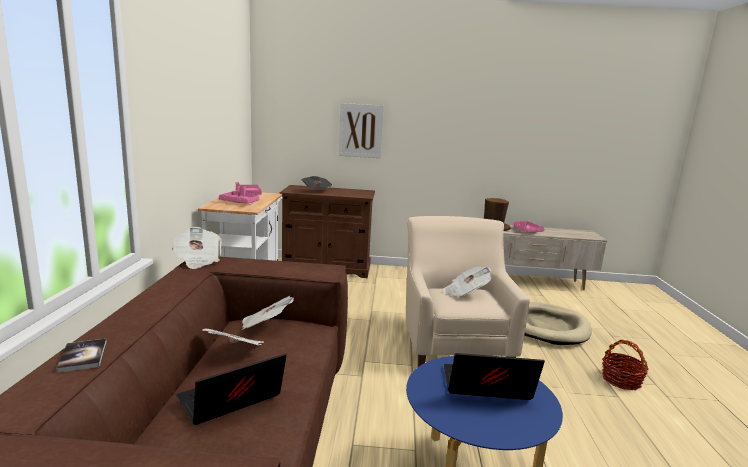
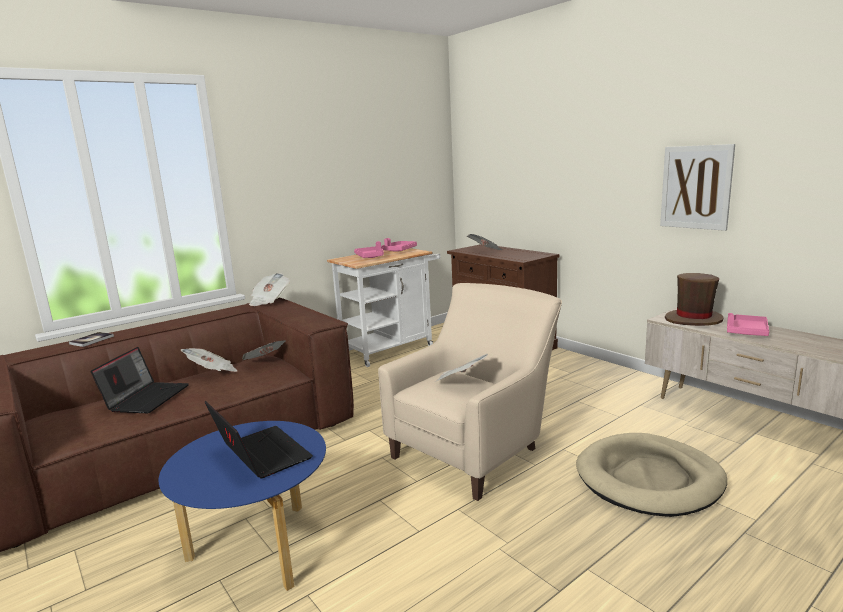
camera: 50 degrees right, 0 degrees up
(230, 401) = (146, 398): laptop -> laptop turned 90 degrees clockwise
(360, 130) = (544, 179): picture -> picture (696, 187)
(621, 380) = (612, 580): basket -> none

